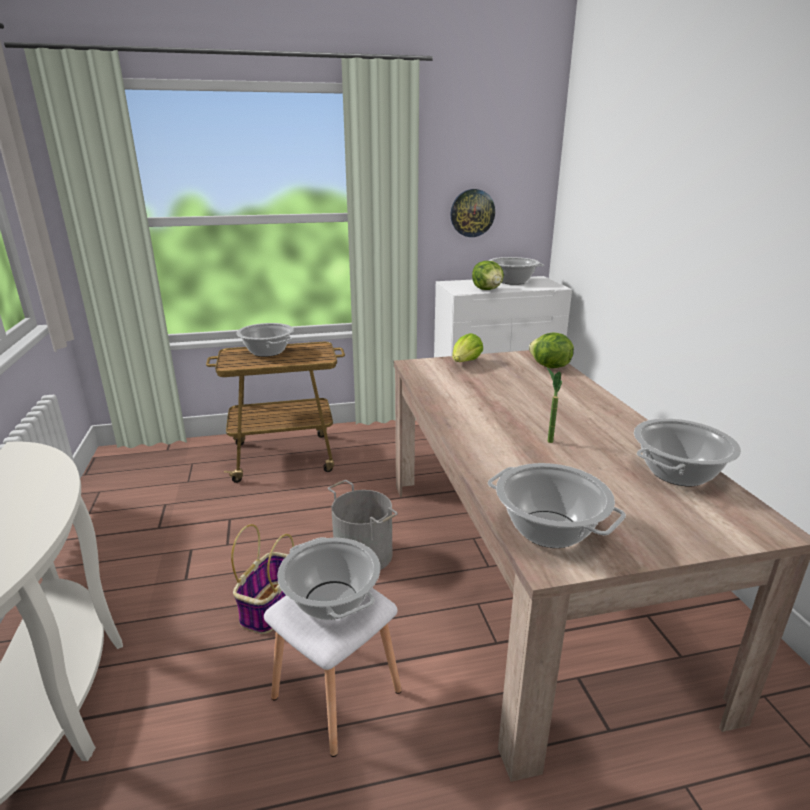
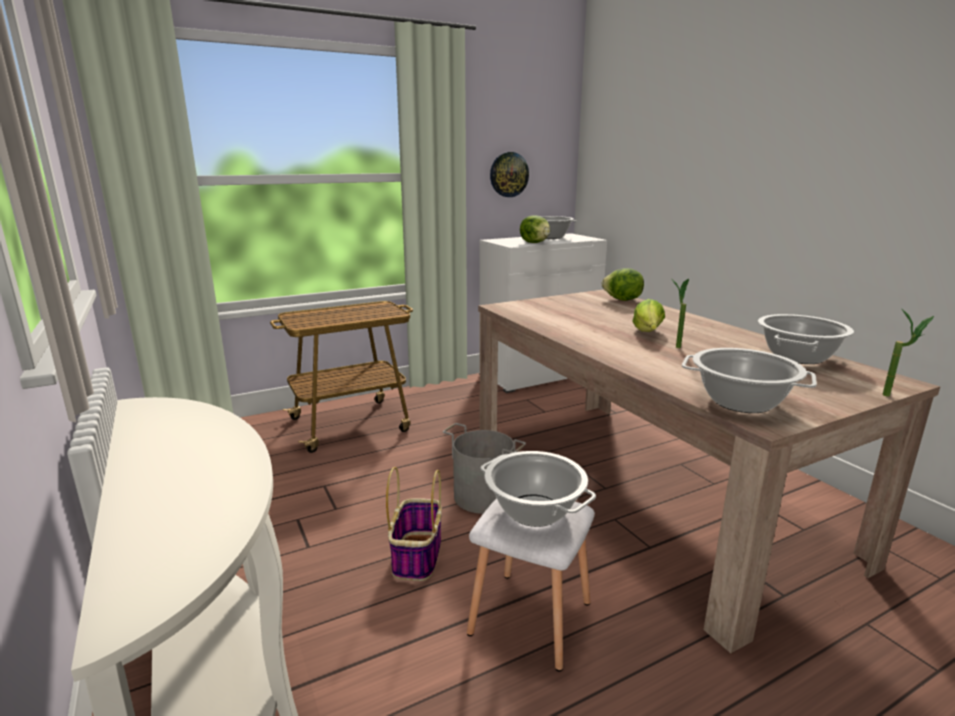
camera: 15 degrees left, 5 degrees down
(267, 352) = (331, 312): cooking pot -> none
(465, 363) = (547, 302): lettuce -> lettuce (647, 333)
(742, 549) = (894, 396): none -> potted plant

